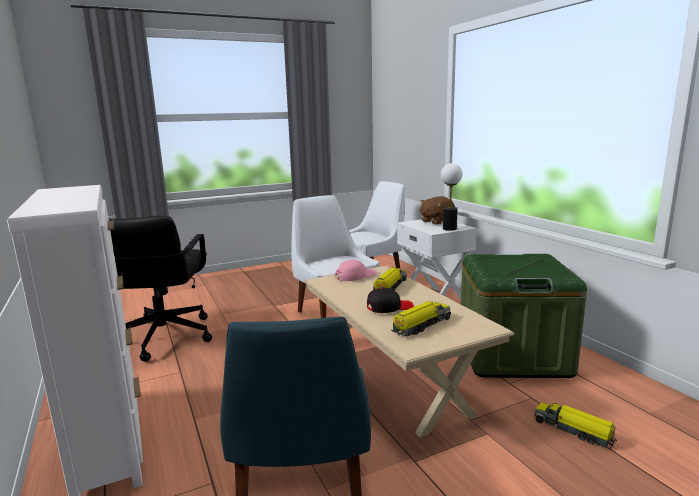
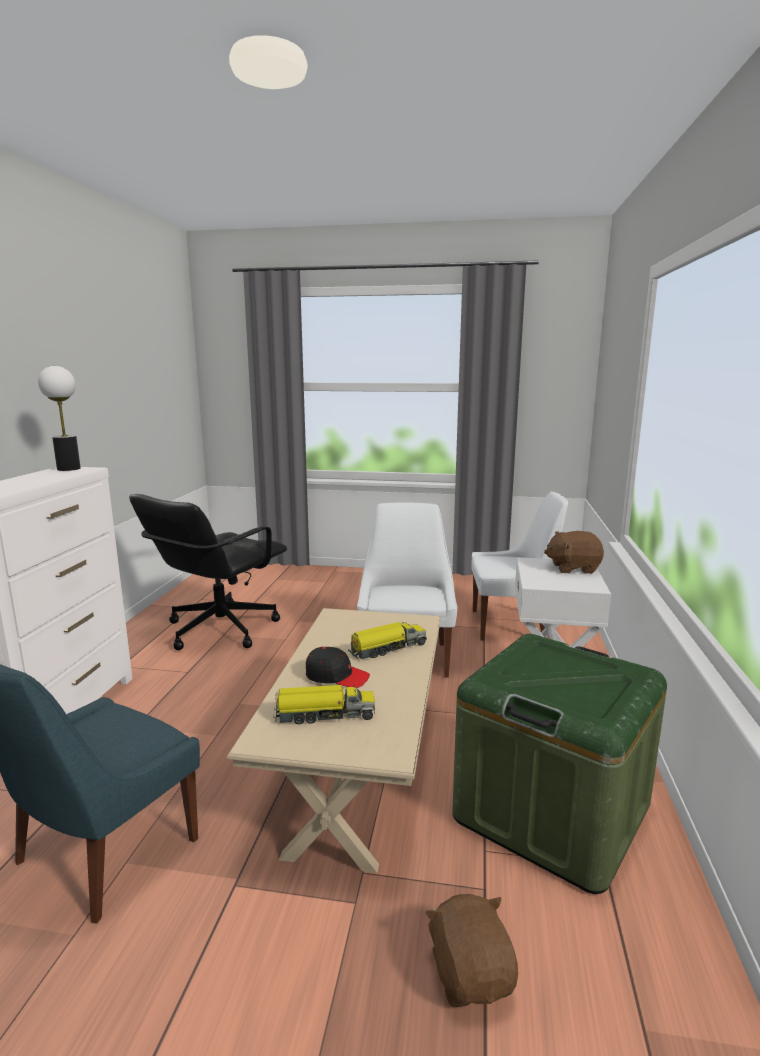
camera: 35 degrees right, 0 degrees up
(355, 276) = (379, 620): pink cap -> none
(449, 229) = (566, 585): table lamp -> table lamp (68, 469)
(573, 431) = (471, 974): toy truck -> brown plush toy

